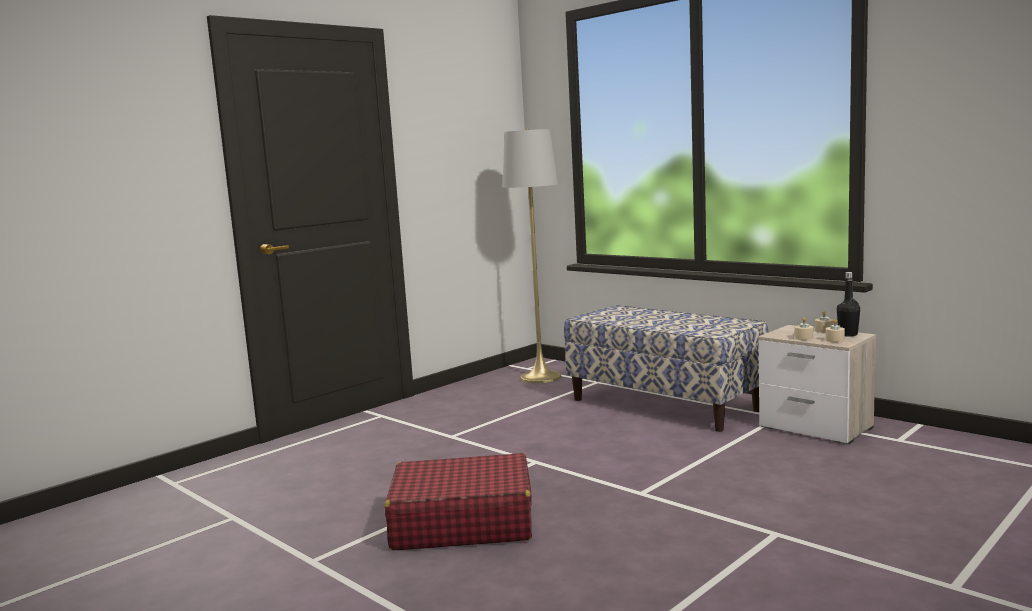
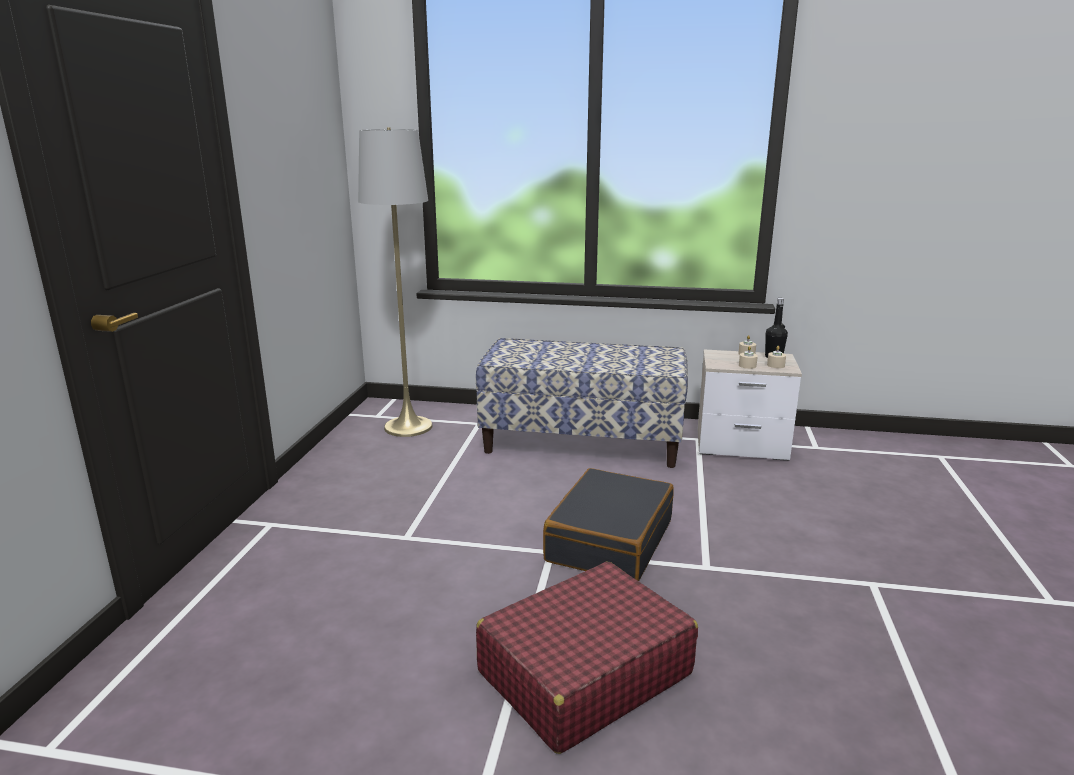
camera: 35 degrees left, 10 degrees up
(588, 464) = (609, 540): none -> black suitcase

